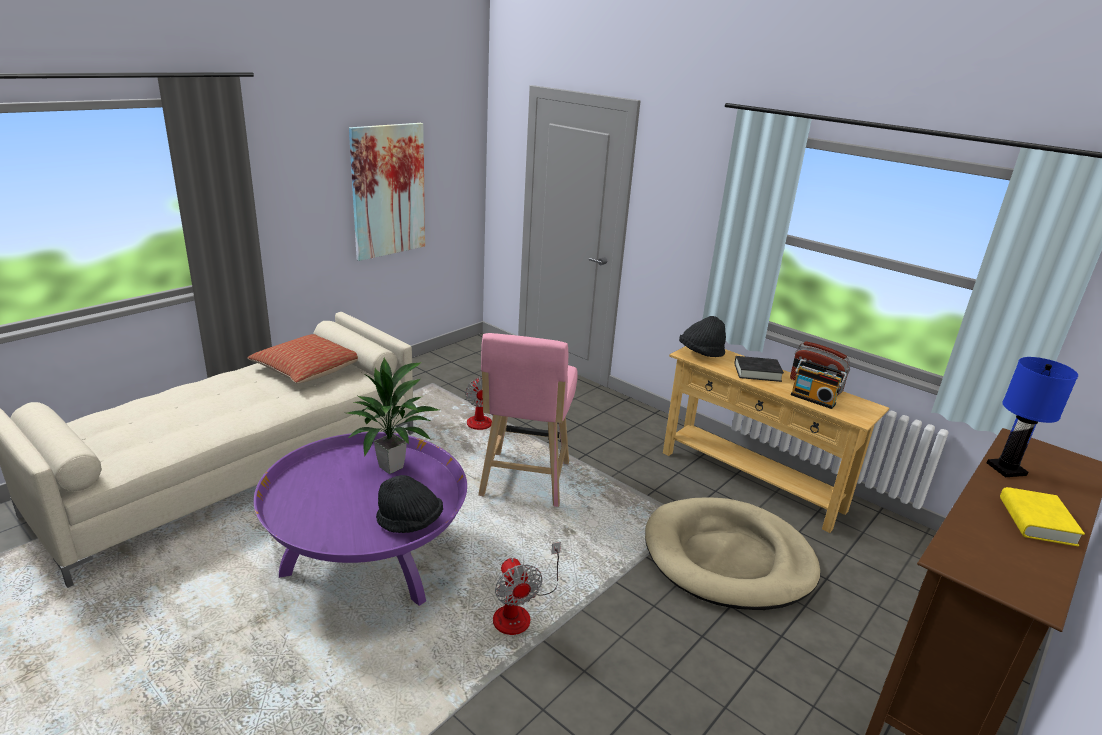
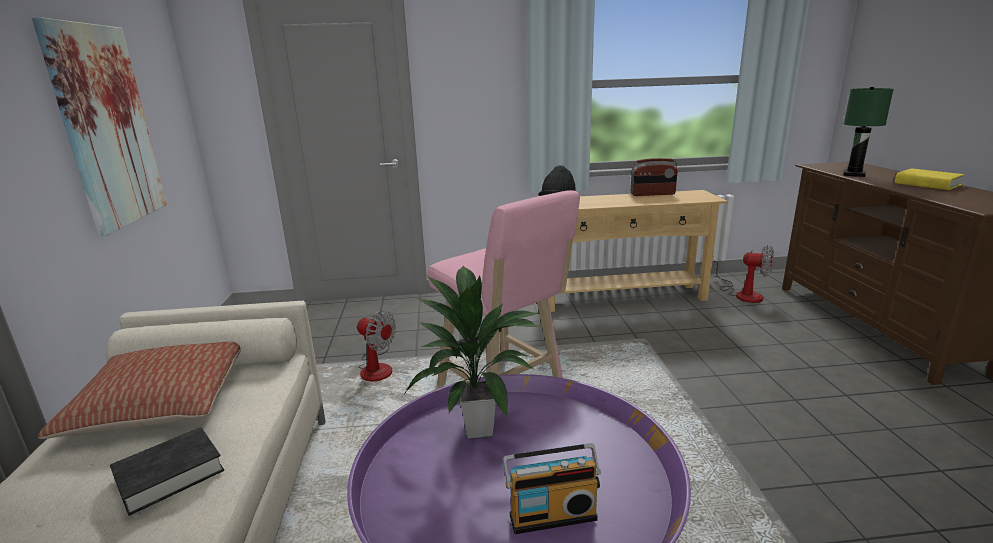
camera: 45 degrees left, 5 degrees down
(410, 523) = (616, 459): black hat -> none
(520, 612) = (705, 485): fan -> fan (742, 294)
(728, 558) = (706, 346): beige dog bed -> none
(757, 372) = (612, 200): black book -> black book (170, 475)
(813, 399) = (671, 199): radio -> radio (552, 514)
(1006, 469) = (854, 174): blue table lamp -> green table lamp

